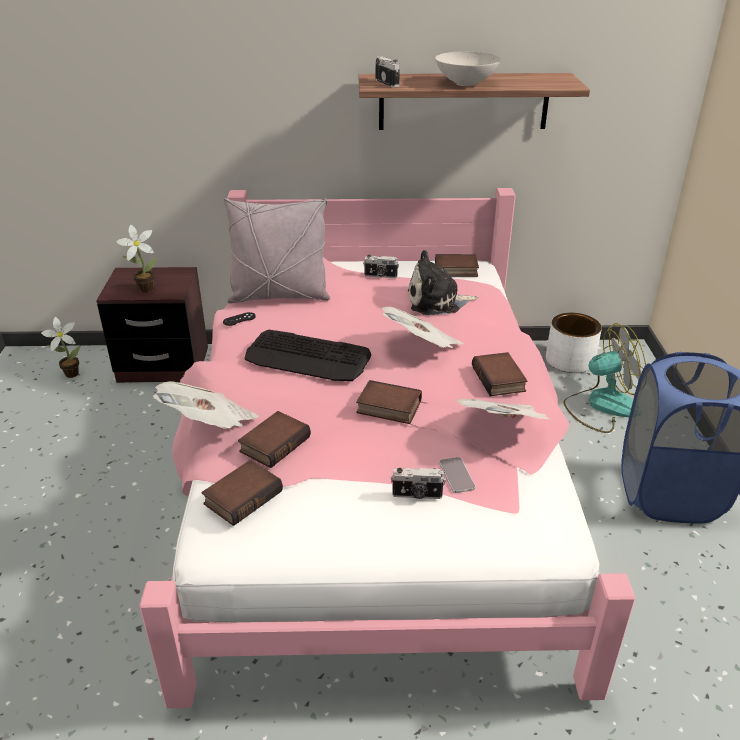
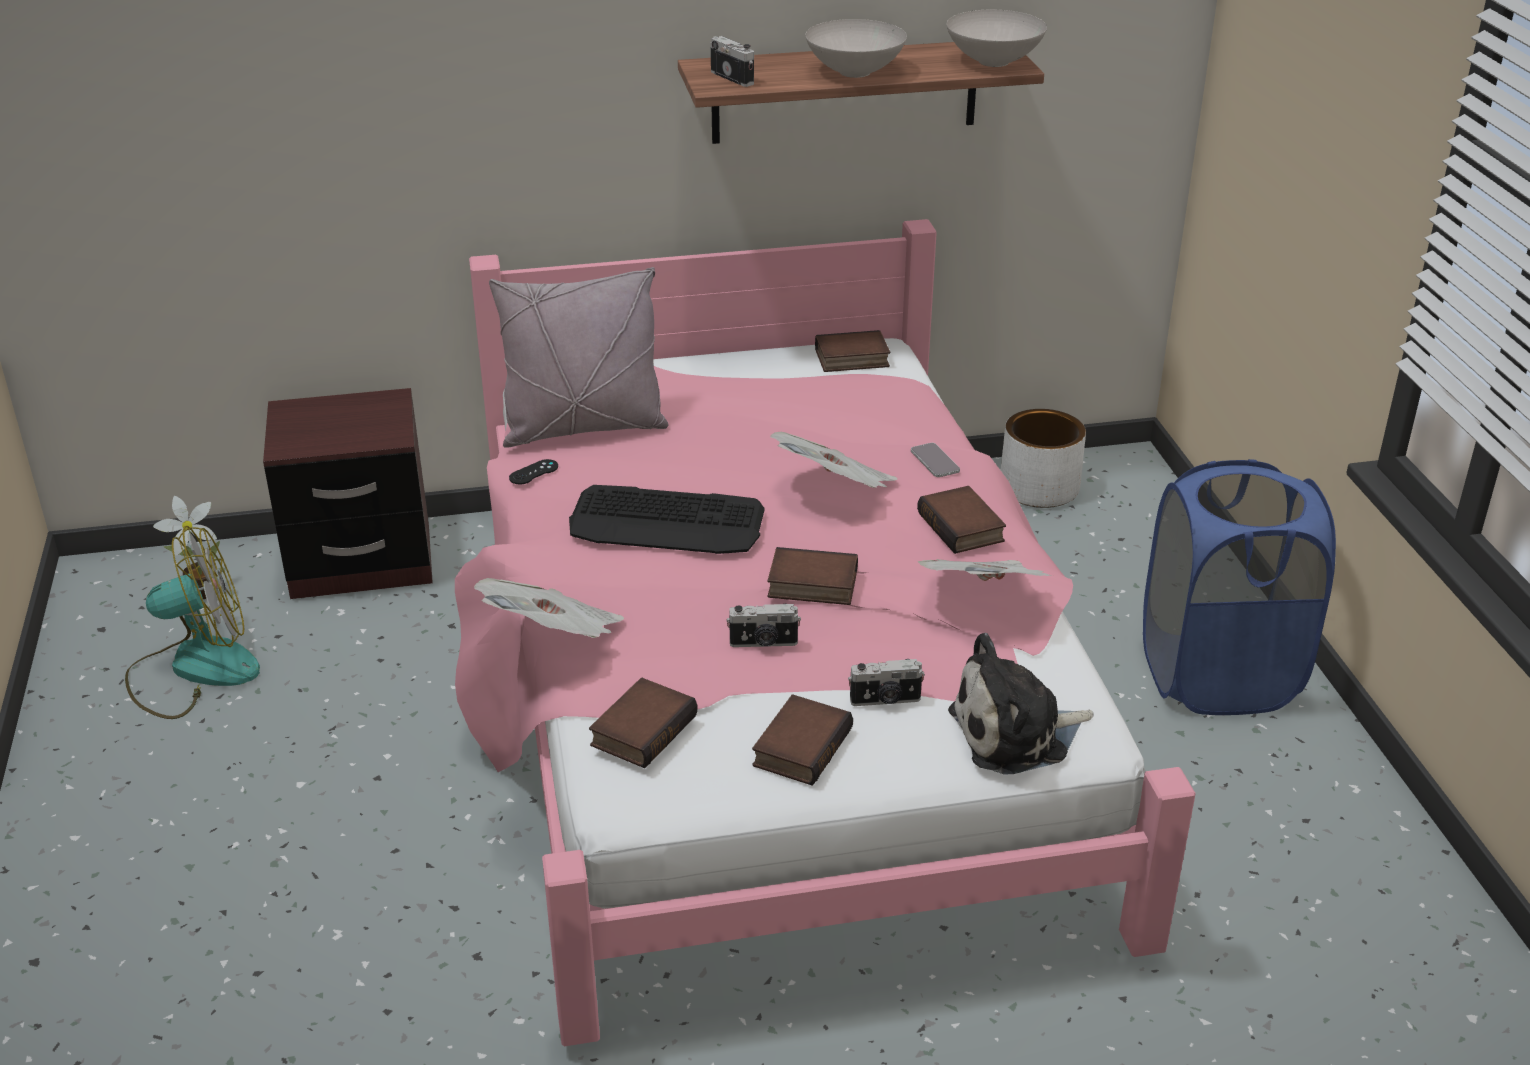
camera: 10 degrees left, 0 degrees up
(144, 289) = (337, 434): potted plant -> none
(274, 443) = (660, 653): book -> book (800, 746)
(380, 276) = (735, 379): camera -> camera (763, 643)
(437, 302) = (837, 415): plush toy -> plush toy (1016, 734)
(456, 475) = (933, 668): phone -> phone (935, 461)
(558, 83) = (995, 62): none -> white bowl
(601, 406) = (1100, 555): fan -> fan (193, 669)

